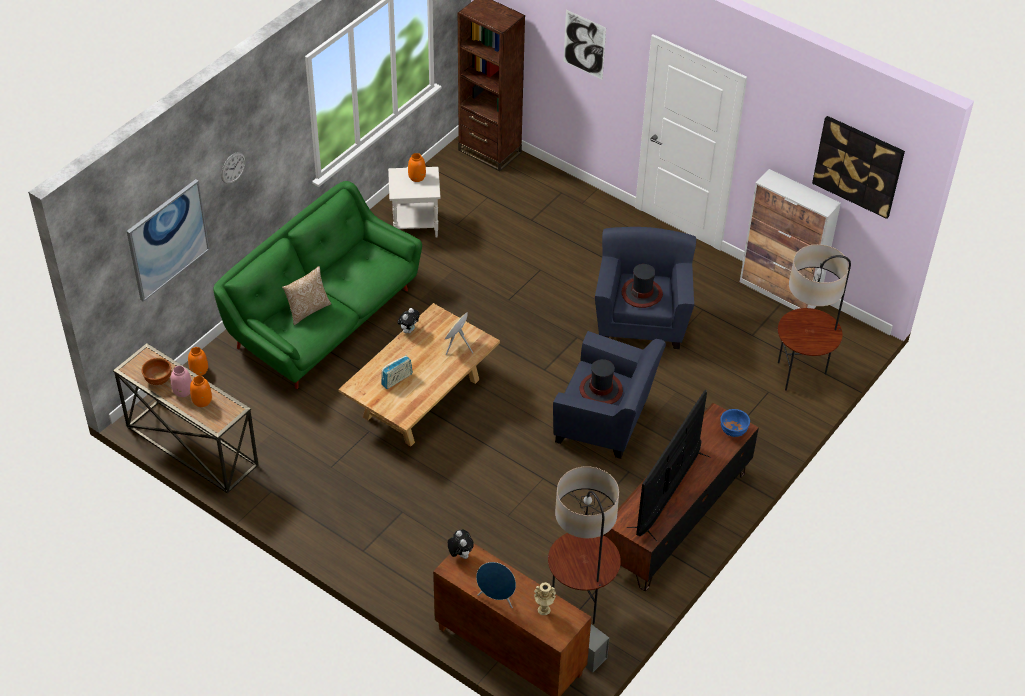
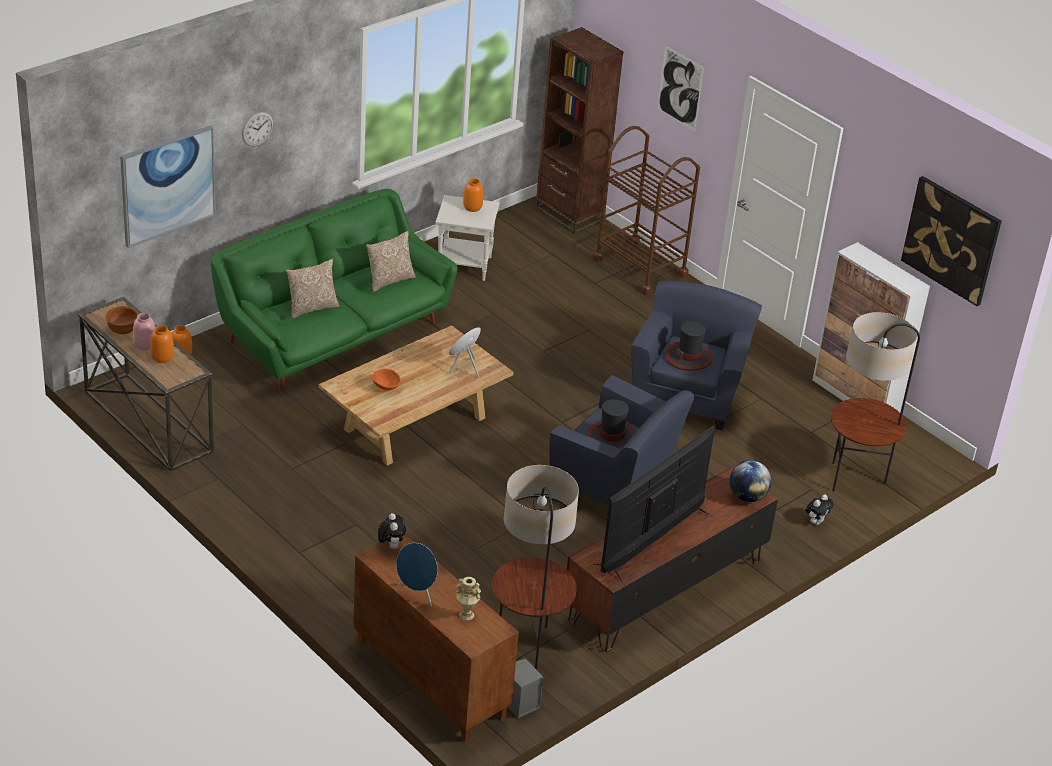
camera: 10 degrees right, 10 degrees down
(366, 267) = (389, 280): none -> pillow
(397, 379) = (386, 387): radio -> orange bowl
(409, 330) = (415, 344): plush toy -> plush toy (816, 521)
(565, 195) = (640, 267): none -> brown cart
(733, 431) = (747, 497): blue bowl -> globe

